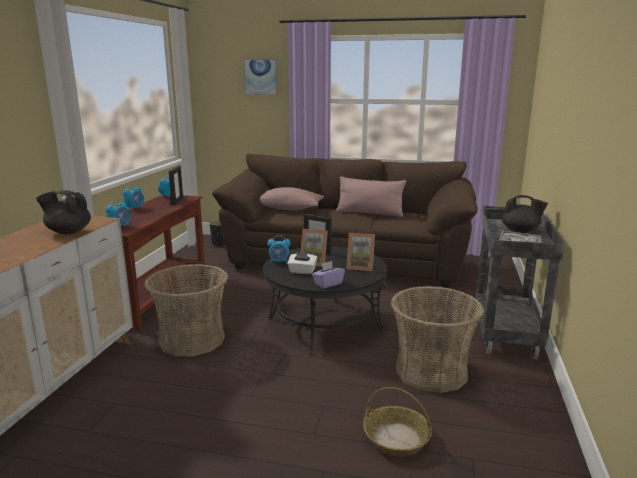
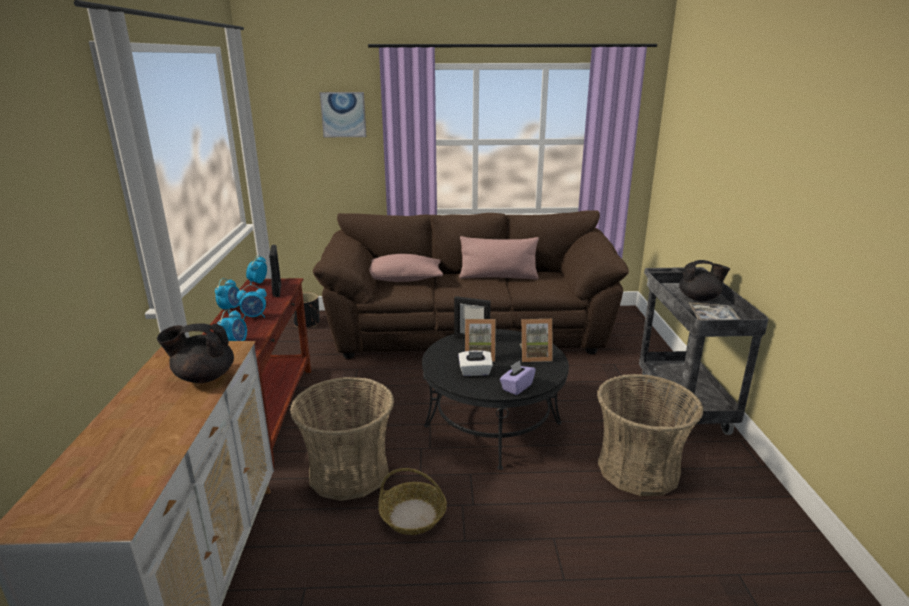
camera: 15 degrees left, 5 degrees up
(279, 262) = (438, 361): alarm clock -> alarm clock (254, 317)
(396, 438) = (651, 566): basket -> basket (412, 515)

